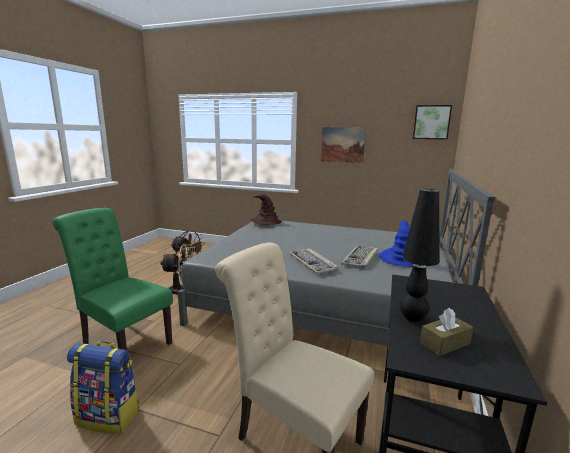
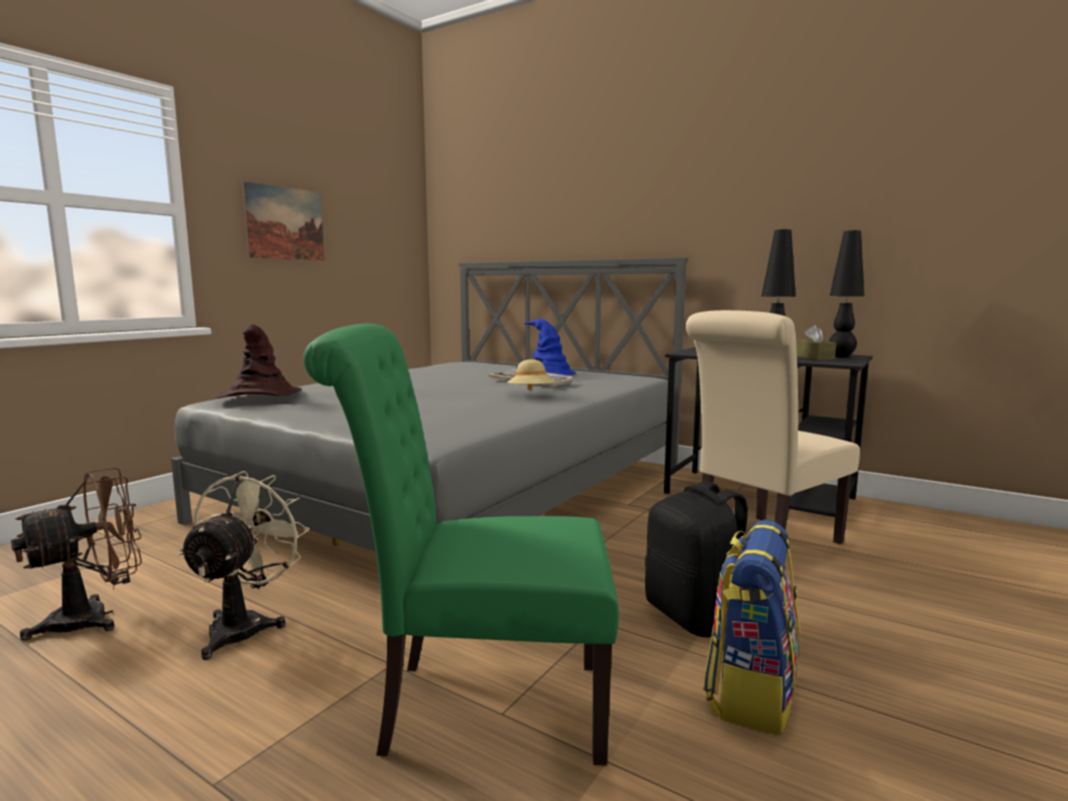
camera: 75 degrees left, 5 degrees down
(123, 342) = (479, 707): green chair -> green chair turned 45 degrees clockwise
(183, 397) = (694, 616): none -> black backpack
(312, 262) = (531, 394): keyboard -> beige hat
(431, 122) = (400, 195): picture -> none
(484, 366) = (841, 356): none -> black table lamp

